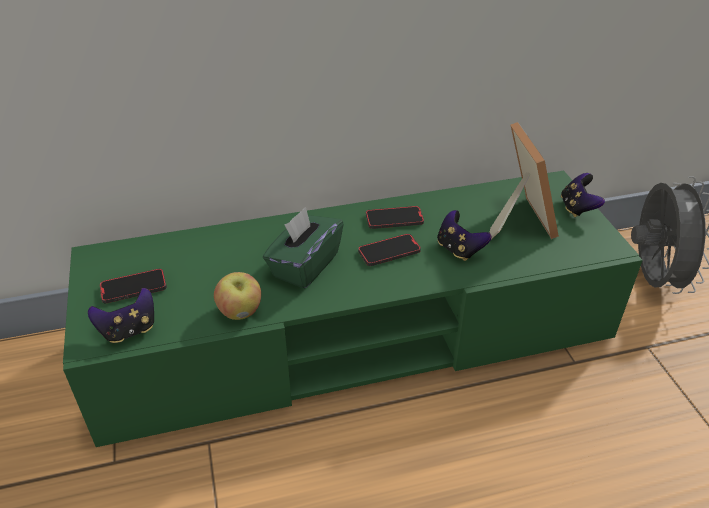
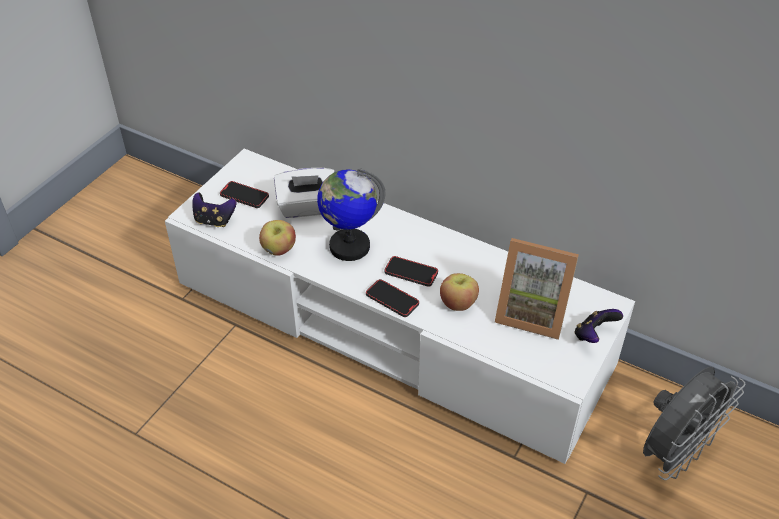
camera: 45 degrees right, 5 degrees up
(217, 258) = (307, 207): none -> white tissue box
(304, 265) = (349, 246): green tissue box -> globe
(354, 336) = (389, 325): green tv stand -> white tv stand
(394, 219) = (446, 253): phone -> phone (392, 300)
(459, 249) = (458, 303): game controller -> apple
(517, 220) = (532, 312): picture frame -> picture frame turned 75 degrees clockwise

